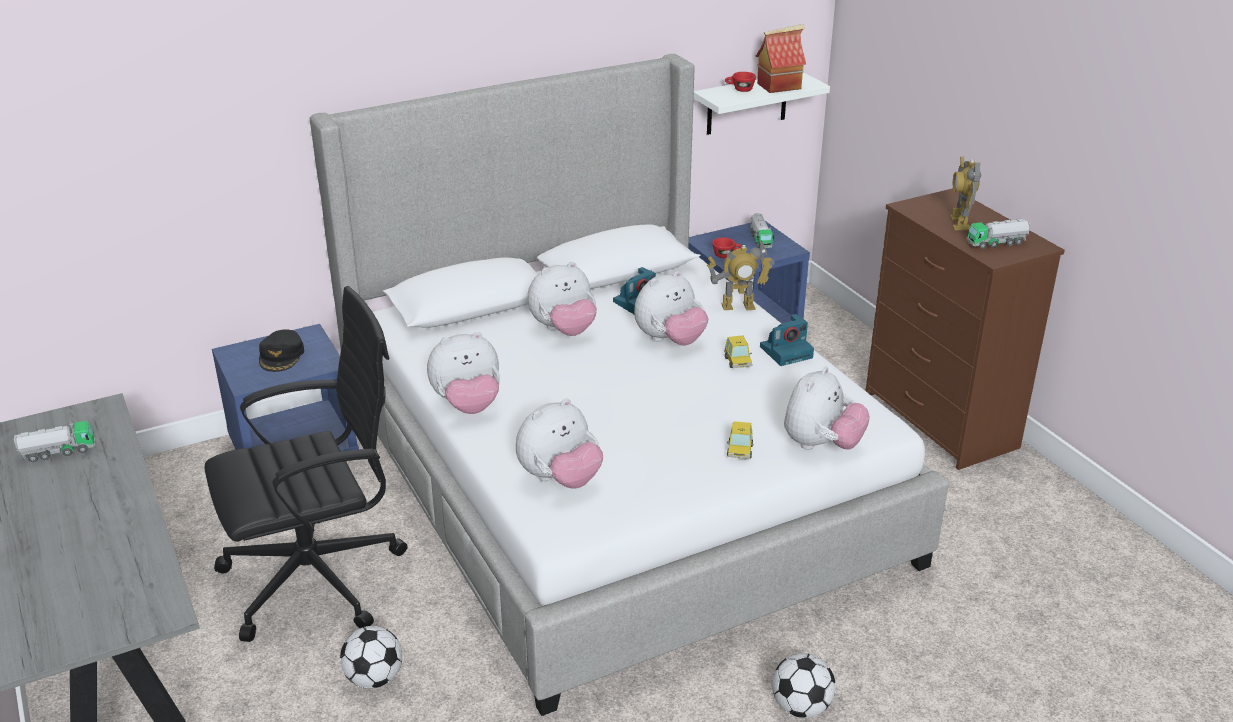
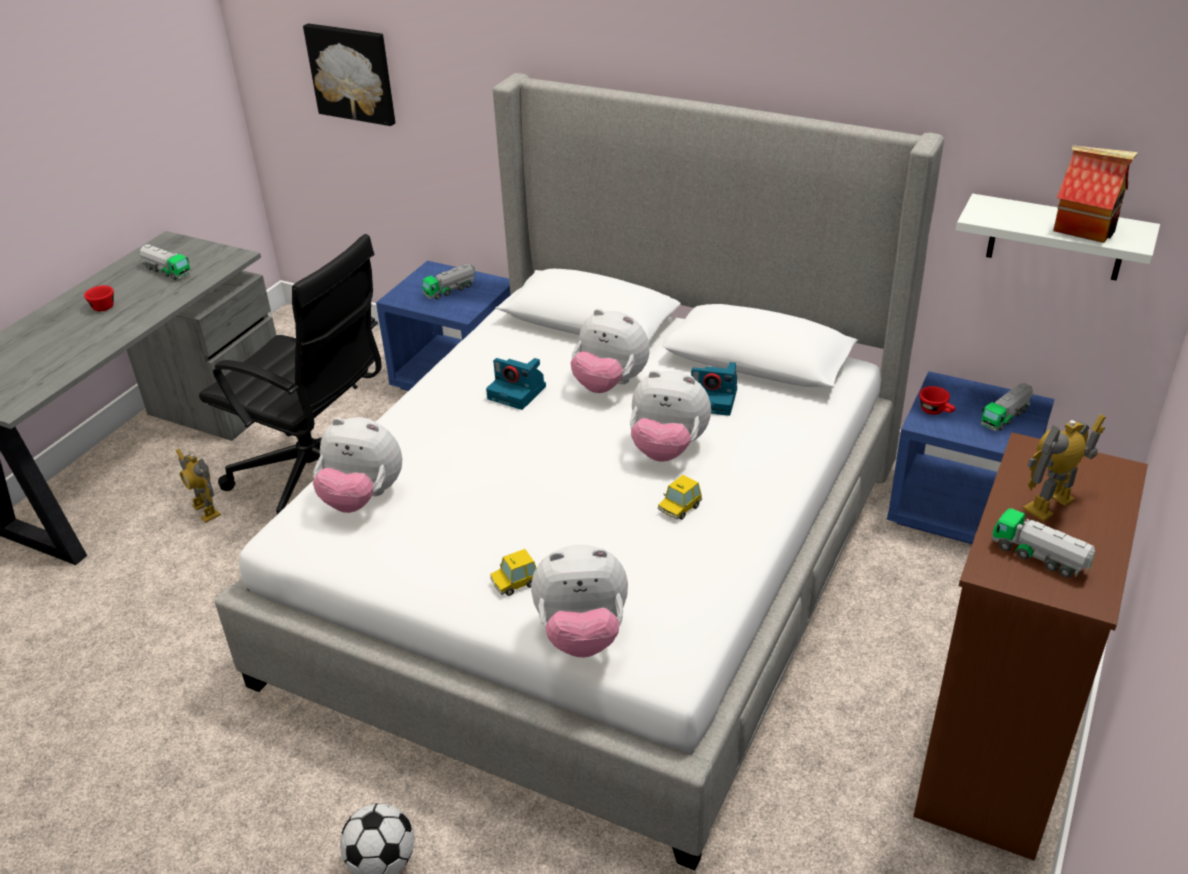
camera: 55 degrees right, 5 degrees up
(98, 177) = (352, 73): none -> picture
(282, 356) = (450, 290): black cap -> toy truck
(374, 678) = (229, 572): football -> none
(468, 405) = (431, 398): plush toy -> none
(738, 306) = (791, 459): toy robot -> toy robot (206, 510)
(739, 89) = (1027, 213): red cup -> red cup (102, 306)
(787, 351) = (741, 531): camera -> camera (518, 392)

